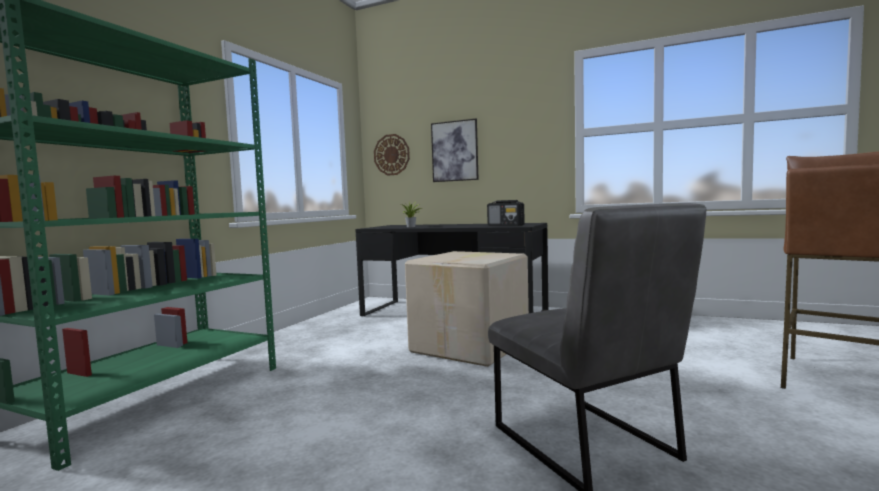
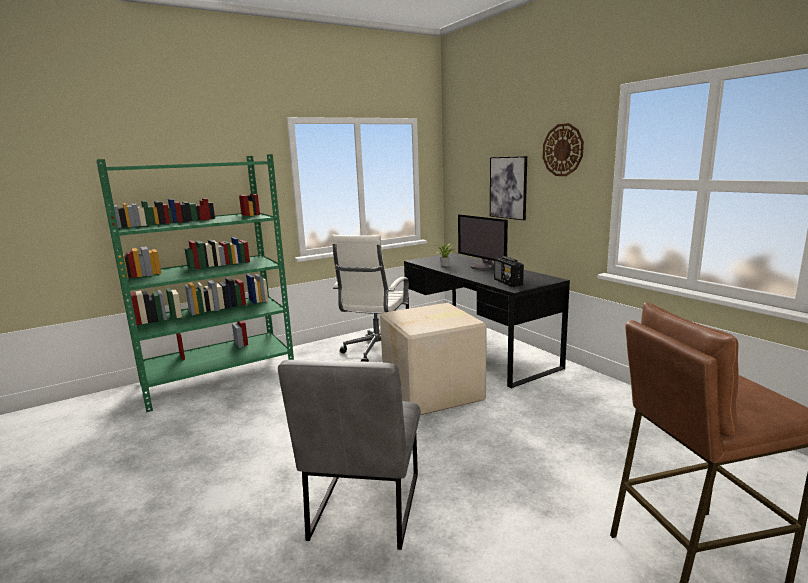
camera: 35 degrees right, 10 degrees up
(351, 333) = (376, 352): none -> white office chair
(391, 154) = (462, 184): wall clock -> wall clock (563, 150)
(449, 225) = (482, 266): none -> monitor

